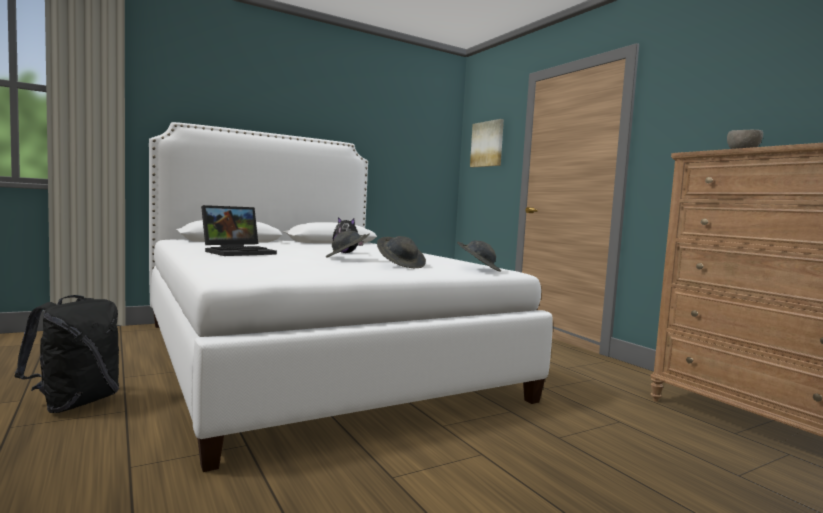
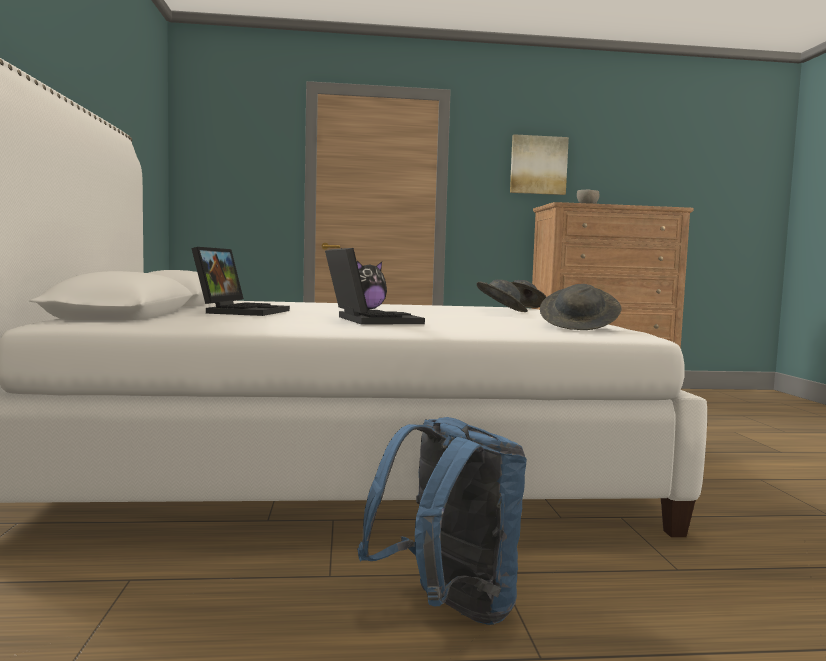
camera: 65 degrees left, 0 degrees up
(75, 403) = (447, 609): black backpack -> blue backpack
(275, 245) = (241, 311): none -> laptop
(347, 258) = (442, 311): grey hat -> grey hat (579, 327)
(487, 144) = (233, 157): picture -> picture (538, 165)

